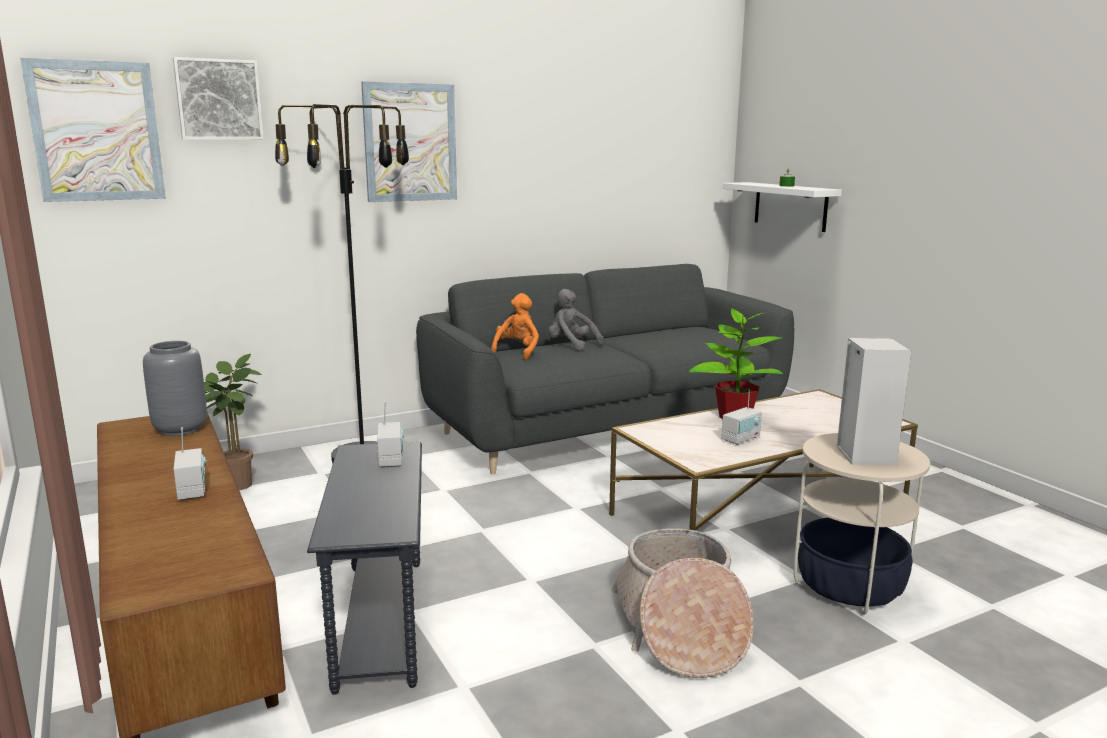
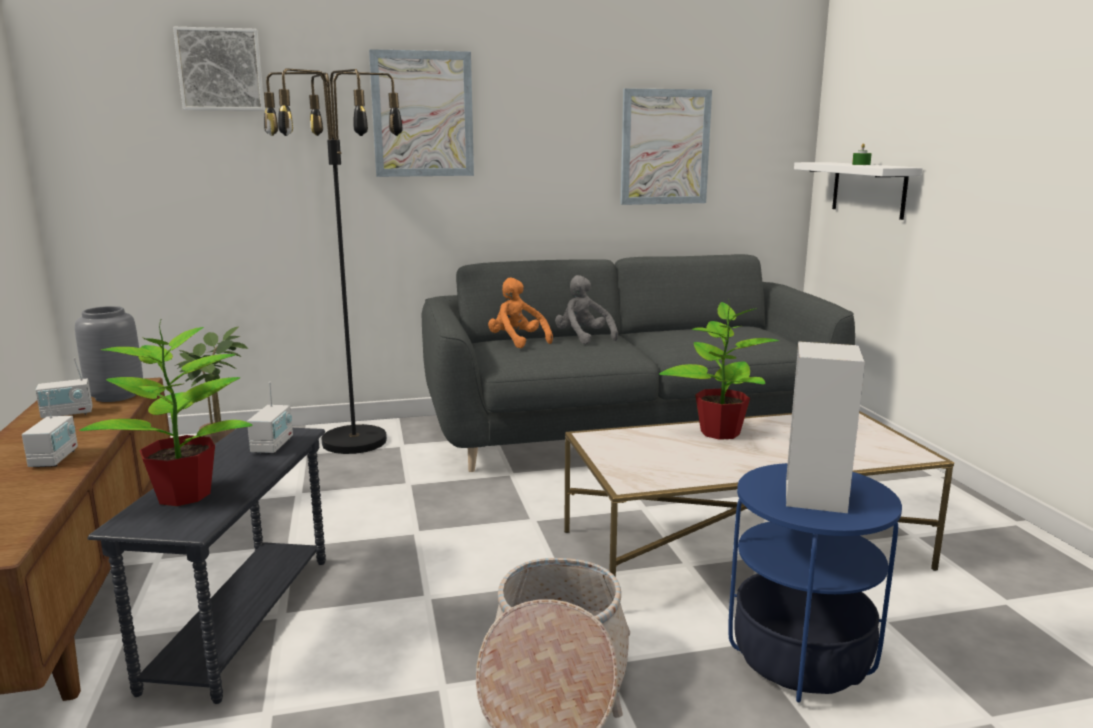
camera: 15 degrees right, 0 degrees up
(96, 131) = (102, 101): picture -> picture (665, 147)
(358, 507) = (185, 494): none -> potted plant
(517, 352) = (517, 342): orange plush toy -> orange plush toy turned 75 degrees counterclockwise
(741, 439) = (705, 459): radio -> radio (67, 414)
(849, 588) = (800, 663): beige side table -> blue side table

